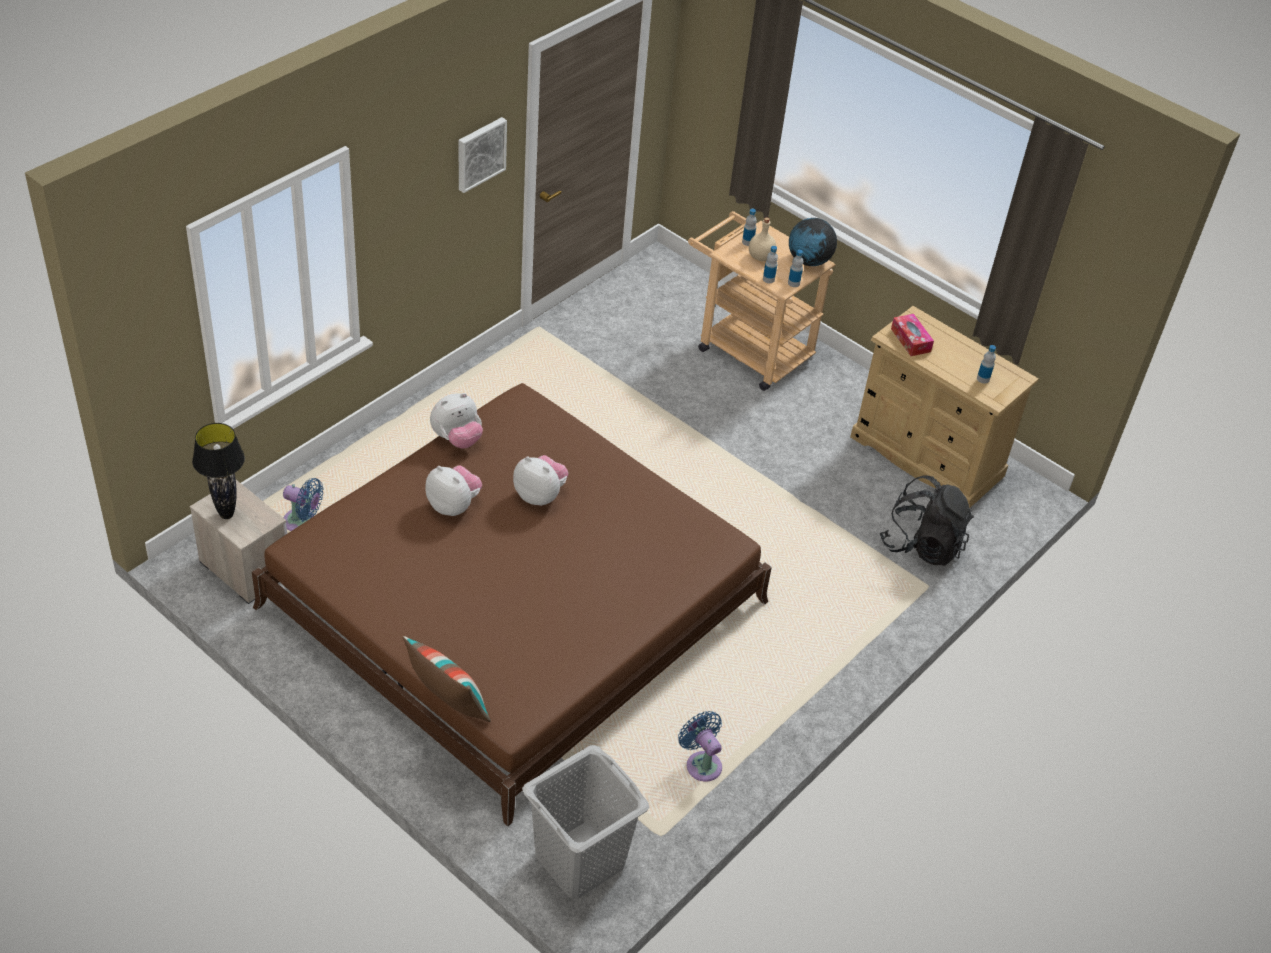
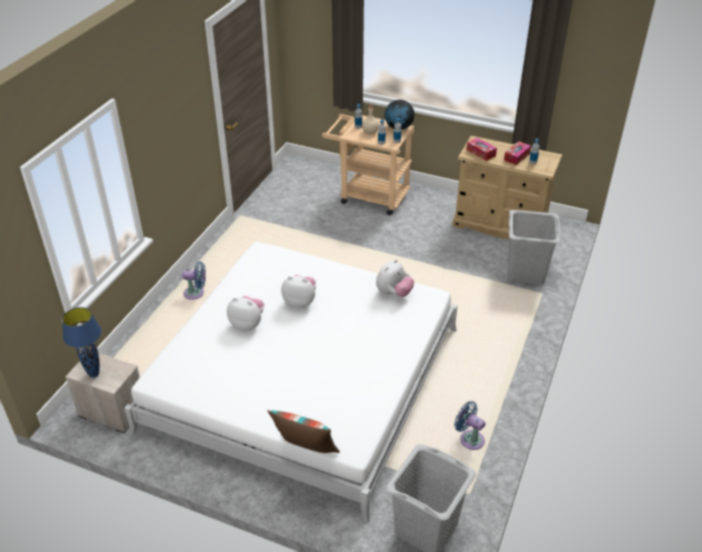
camera: 15 degrees left, 5 degrees down
(227, 515) = (94, 374): black table lamp -> blue table lamp
(302, 522) = (140, 370): blue fan -> blue fan (196, 293)
(457, 439) = (230, 284): plush toy -> plush toy (393, 293)
(480, 153) = (190, 99): picture -> none
(515, 604) = (303, 378): brown bed -> white bed
(922, 545) = (525, 272): black backpack -> grey laundry basket
(963, 362) = (516, 157): none -> tissue box

